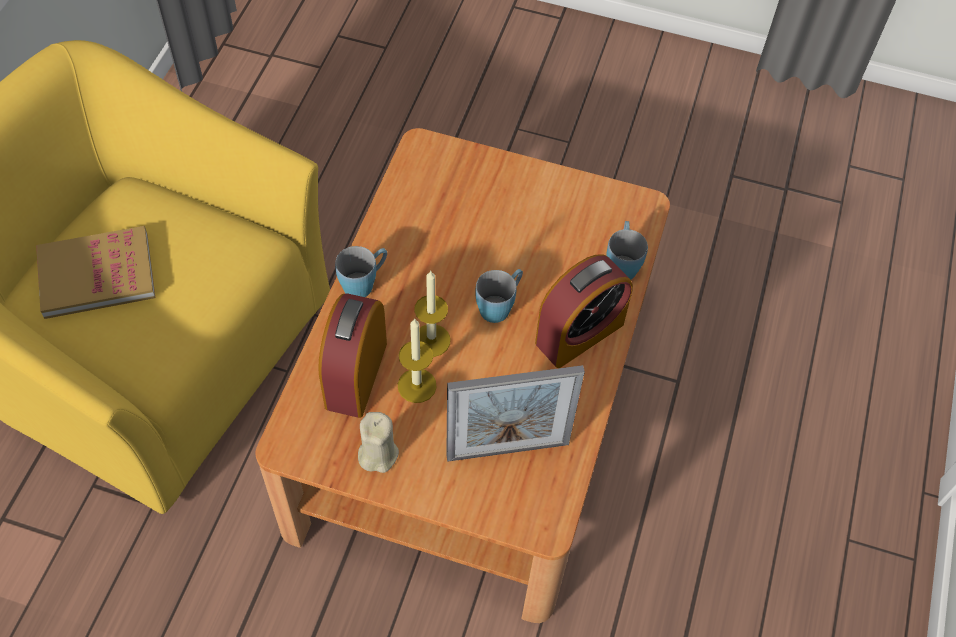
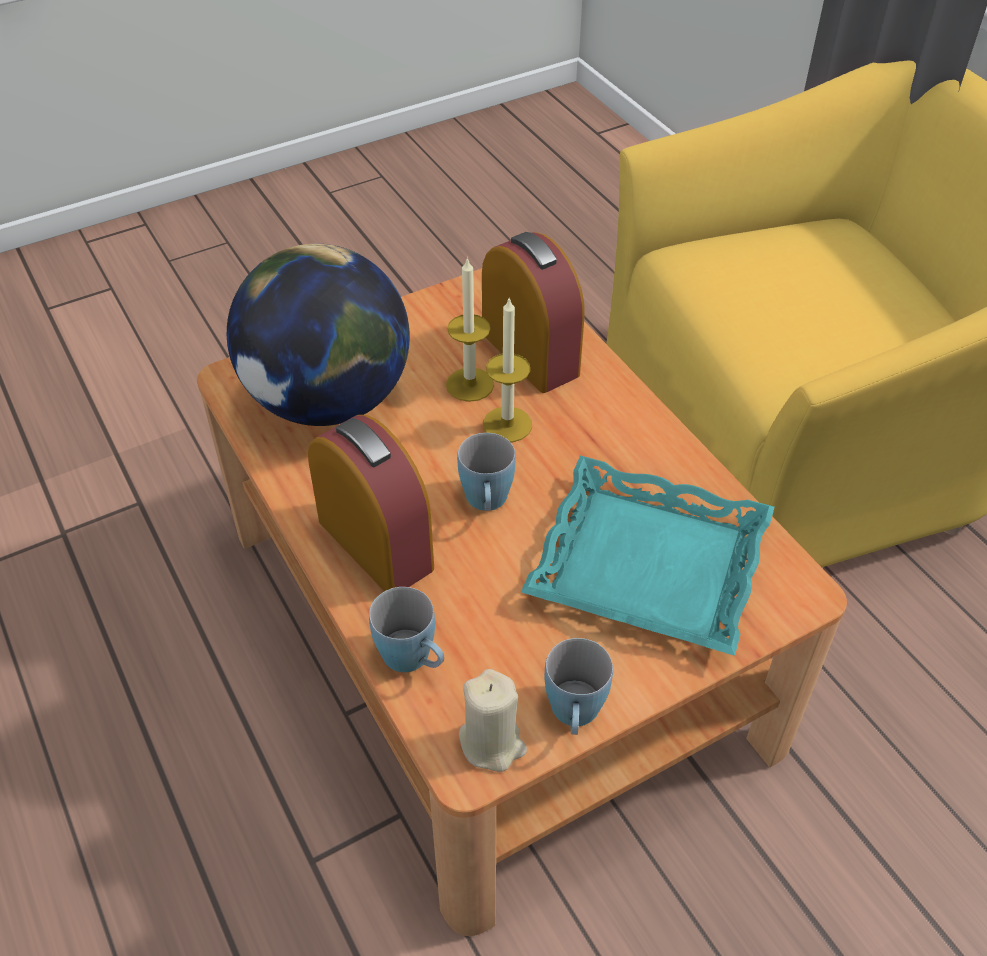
camera: 135 degrees right, 10 degrees down
(97, 274) = (836, 272): book -> none
(364, 282) = (634, 419): blue mug -> blue mug (575, 716)
(378, 453) = (434, 323): beige candle -> beige candle (492, 743)
(466, 212) = (649, 564): none -> turquoise tray
(507, 450) = (329, 401): picture frame -> globe
(579, 333) = (375, 544): alarm clock -> alarm clock turned 135 degrees clockwise

